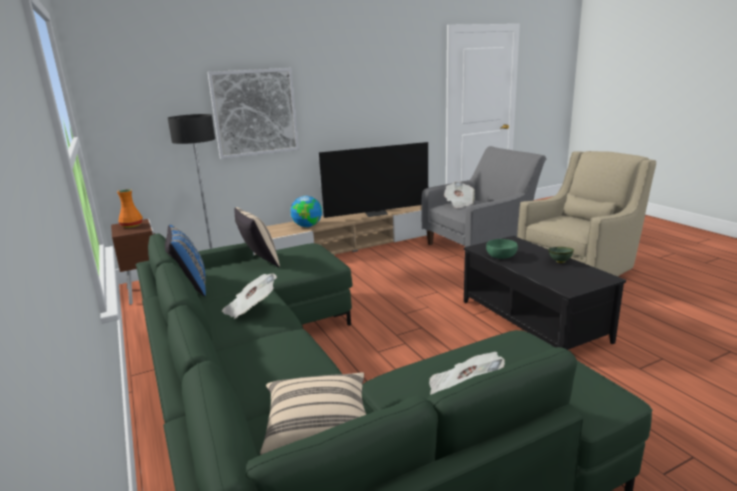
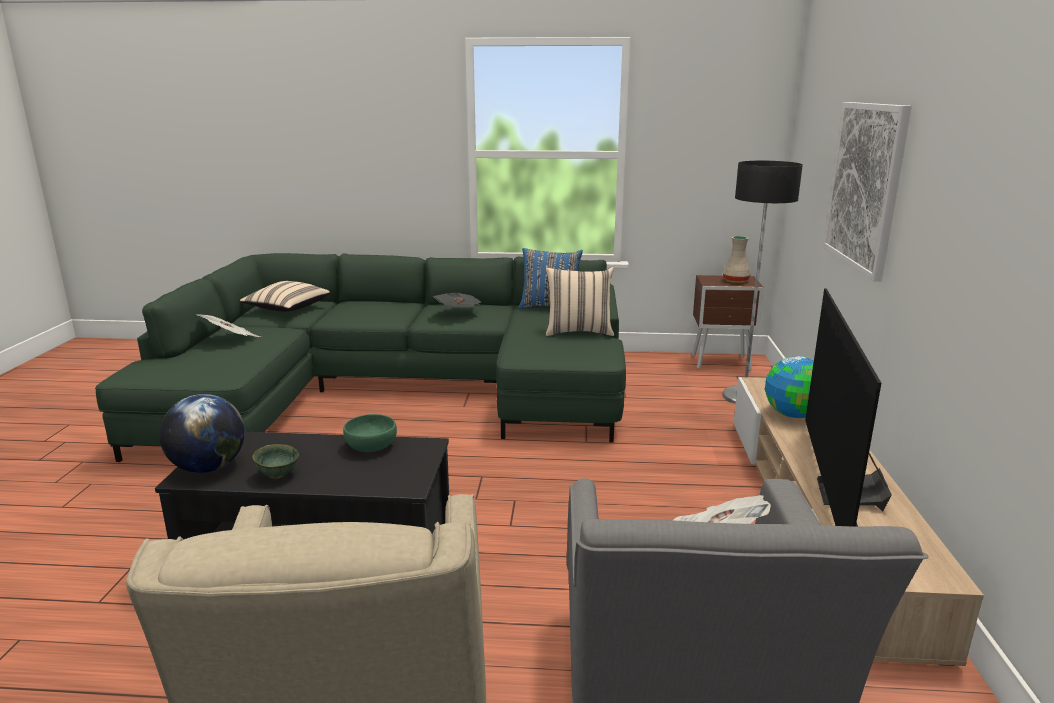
camera: 120 degrees right, 0 degrees up
(132, 225) = (735, 281): orange vase -> beige vase
(591, 277) = (208, 468): none -> globe

